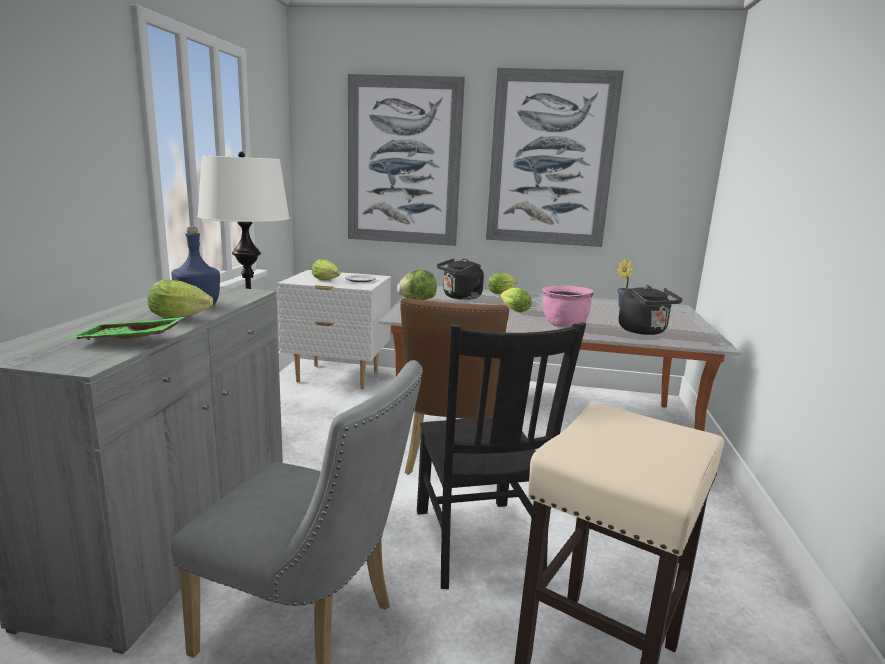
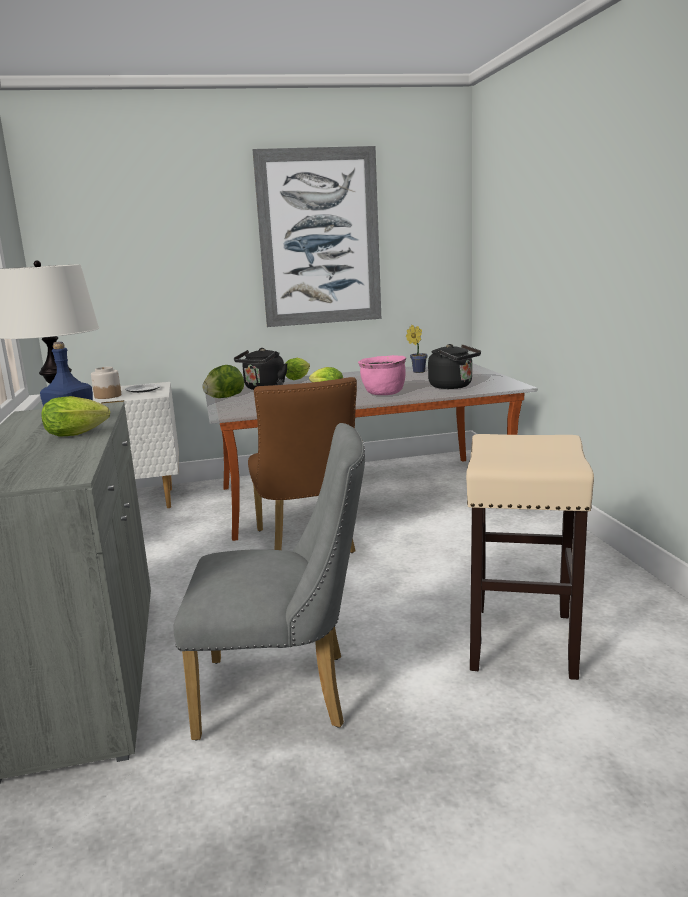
camera: 20 degrees left, 0 degrees up
(129, 341) = (68, 457): green tray -> none
(327, 280) = (107, 396): lettuce -> jar
(403, 162) = (165, 255): picture -> none
(477, 544) = (379, 597): black chair -> none

